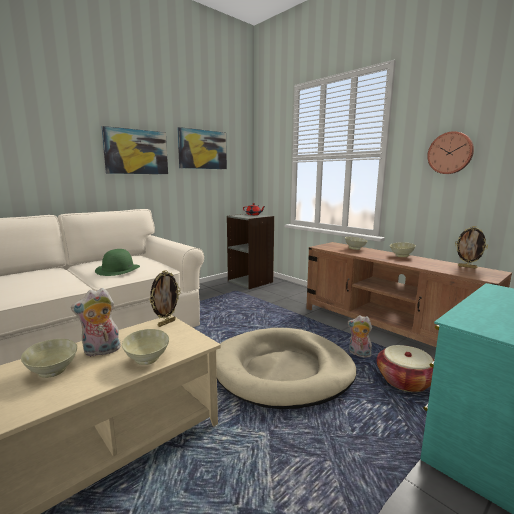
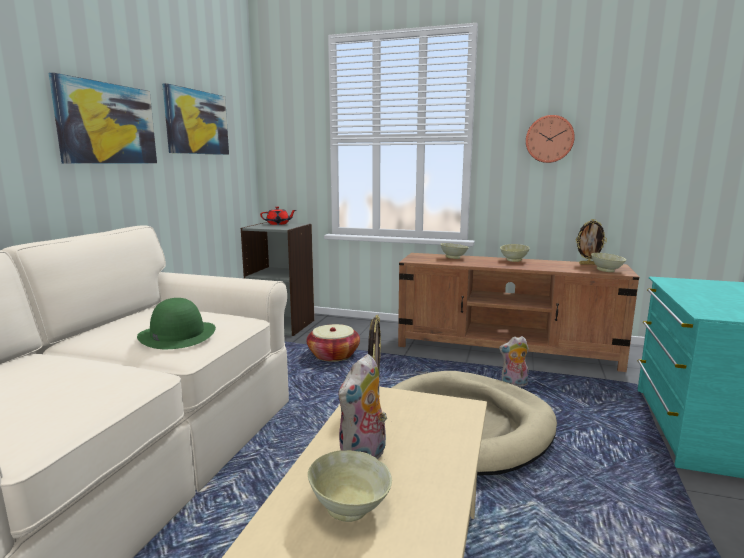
camera: 30 degrees left, 0 degrees up
(146, 360) = (443, 446): beige bowl -> beige bowl (606, 271)
(405, 381) = (582, 399): basket -> basket (333, 355)

